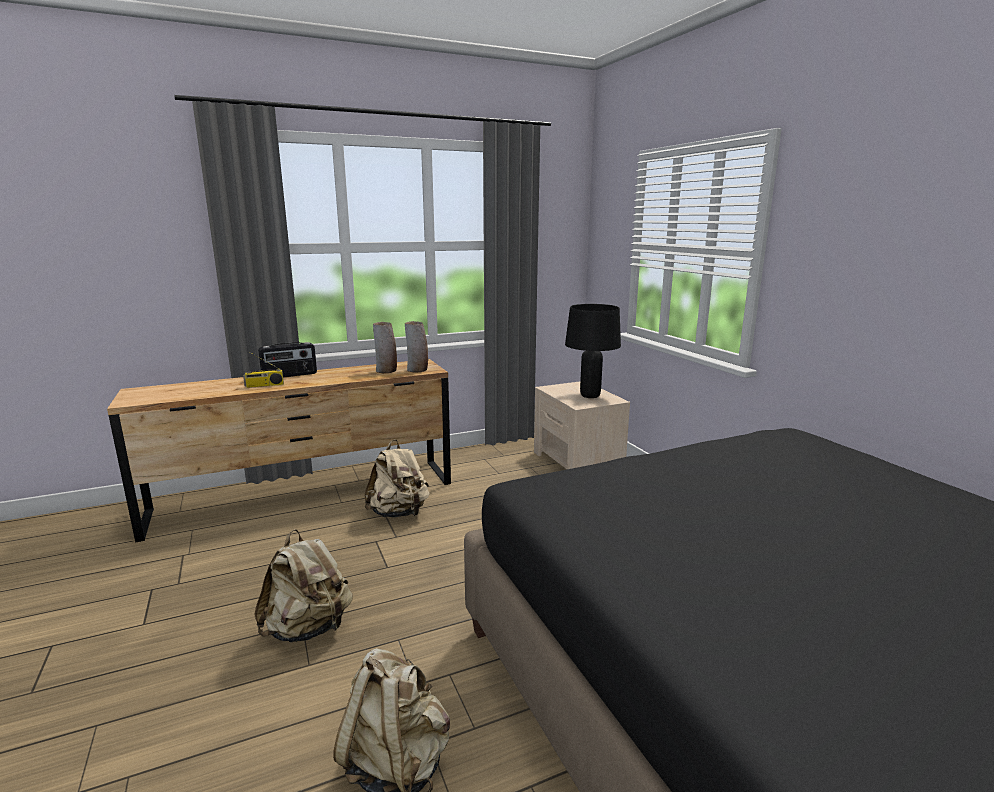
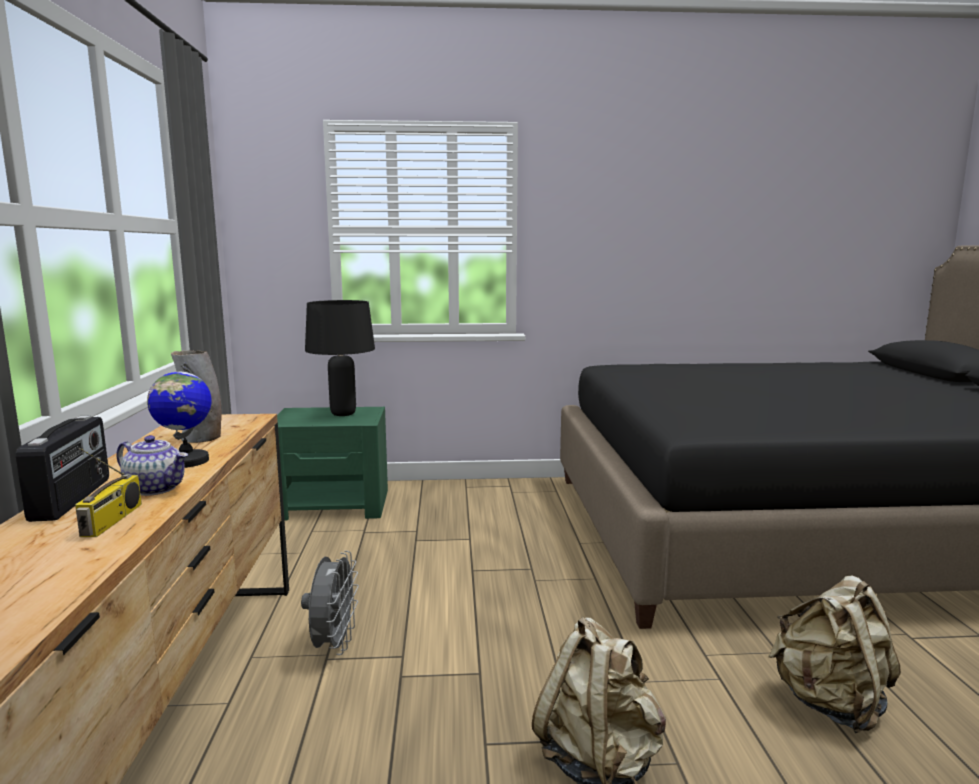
camera: 70 degrees left, 5 degrees down
(304, 382) = (156, 488): none -> teapot
(345, 377) = (186, 461): none -> globe
(399, 513) = (333, 645): beige backpack -> grey fan
(417, 370) = (235, 424): vase -> none
(577, 462) = (334, 504): beige nightstand -> green nightstand

